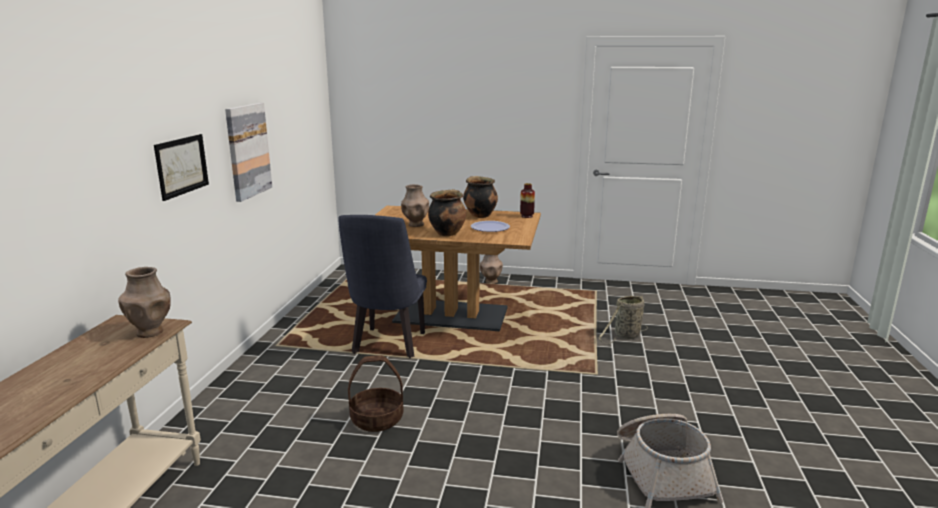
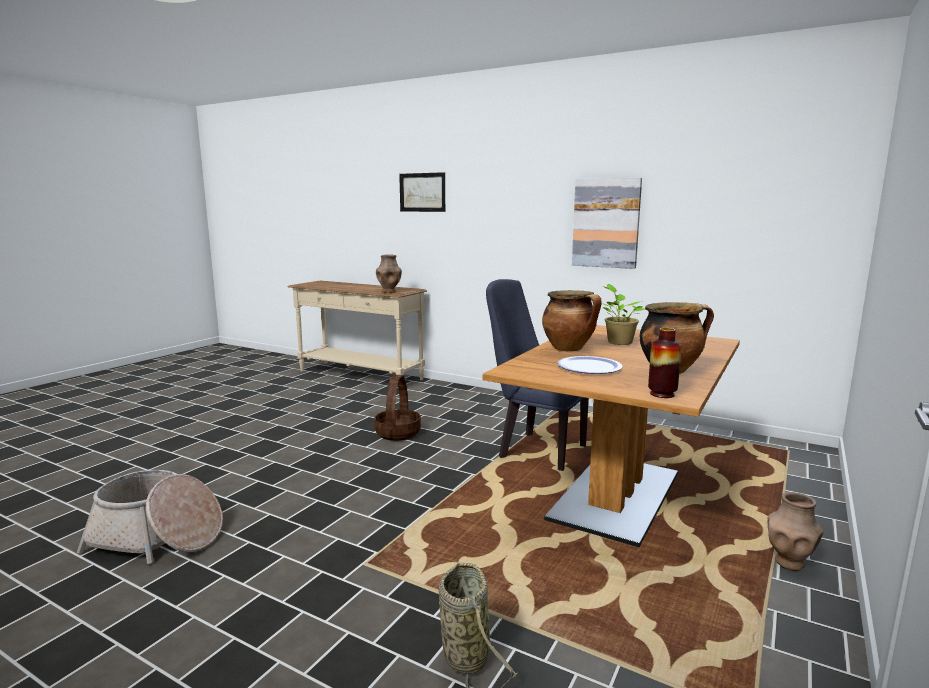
camera: 110 degrees right, 5 degrees down
(182, 166) = (509, 217): picture -> picture (422, 192)
(415, 225) = (618, 342): brown vase -> potted plant

